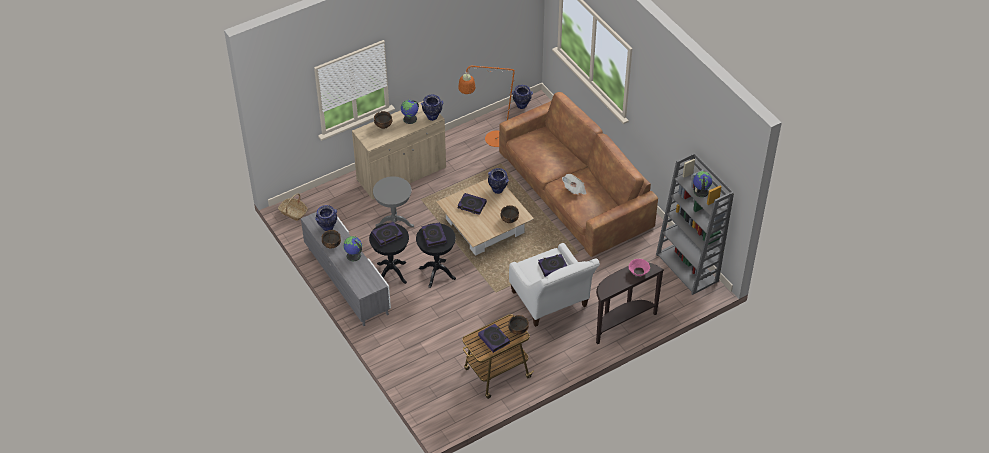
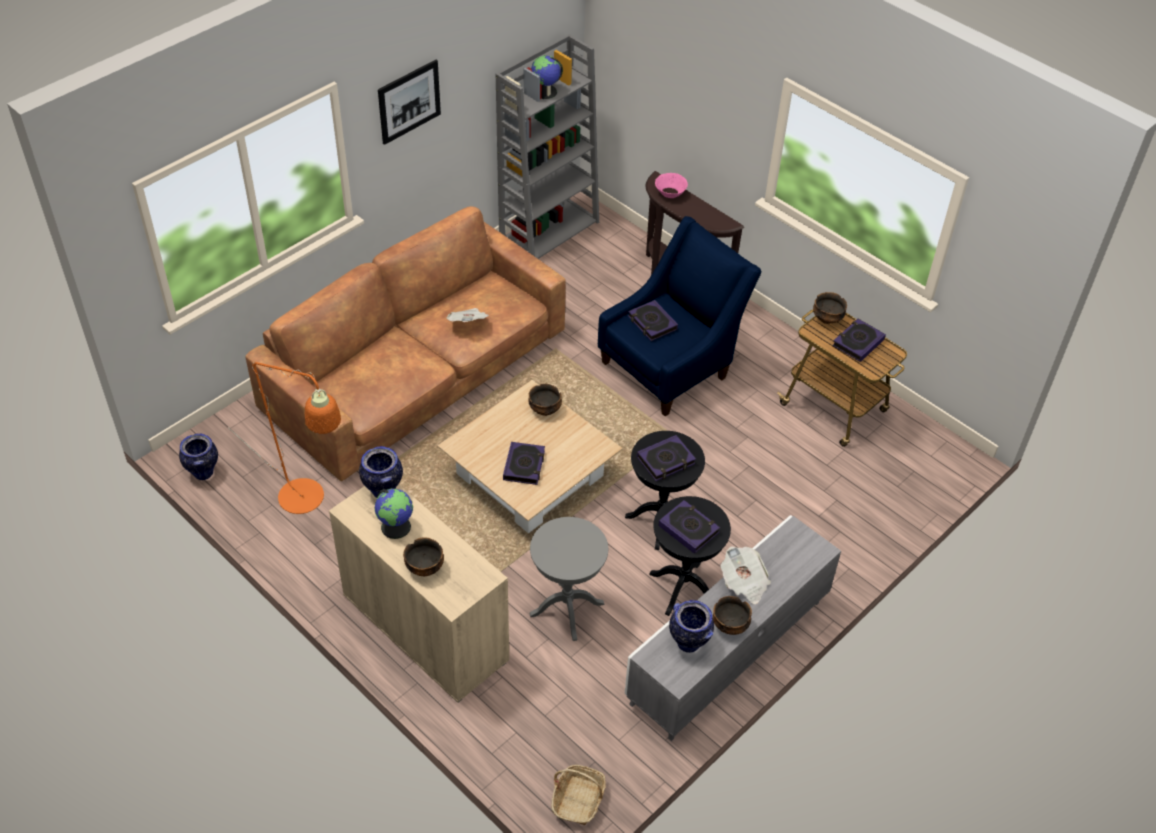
camera: 105 degrees left, 0 degrees up
(353, 256) = (744, 583): globe -> newspaper
(498, 190) = (477, 436): vase -> none
(551, 303) = (671, 366): white armchair -> blue armchair
(657, 104) = (409, 101): none -> picture

